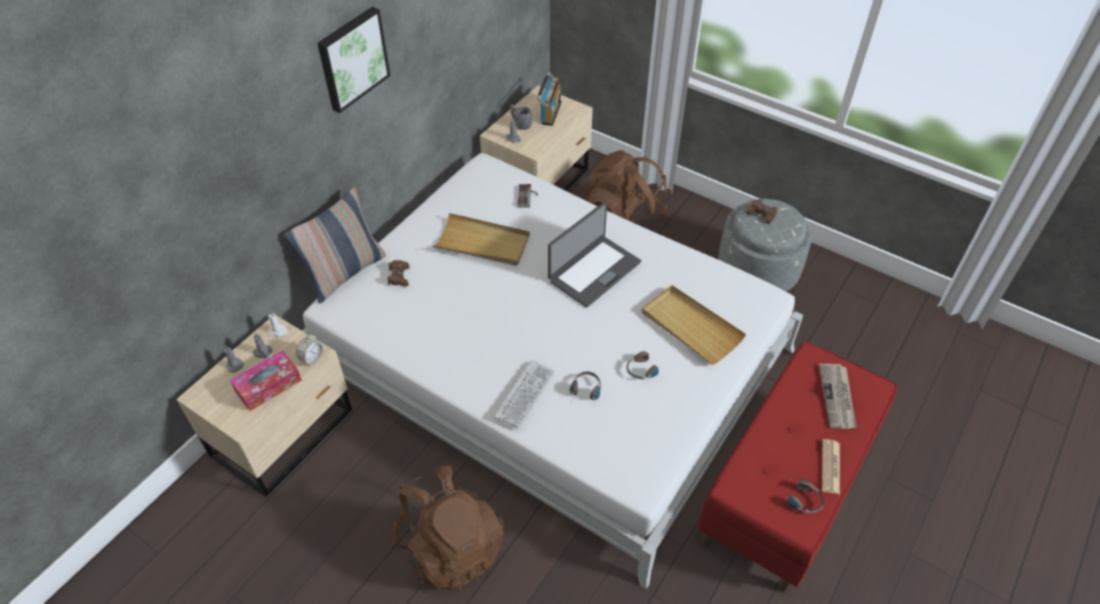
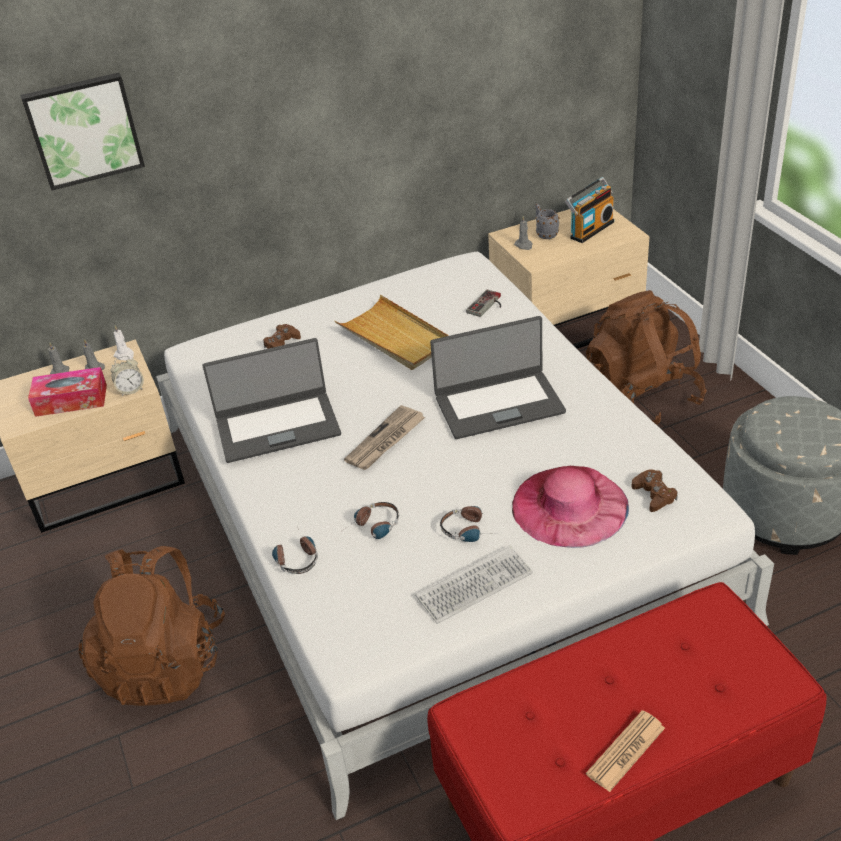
camera: 35 degrees right, 10 degrees down
(345, 273) = (234, 324): pillow -> none
(352, 58) = (285, 65): picture -> picture (83, 130)
(455, 344) = (277, 426): none -> laptop
(525, 395) = (304, 503): keyboard -> keyboard (474, 585)
(690, 327) = (569, 505): beige tray -> pink hat
(761, 214) = (793, 414): brown game controller -> brown game controller (654, 495)
(798, 497) = (545, 767): headphones -> headphones (295, 557)
(837, 397) = (712, 669): newspaper -> newspaper (385, 441)

